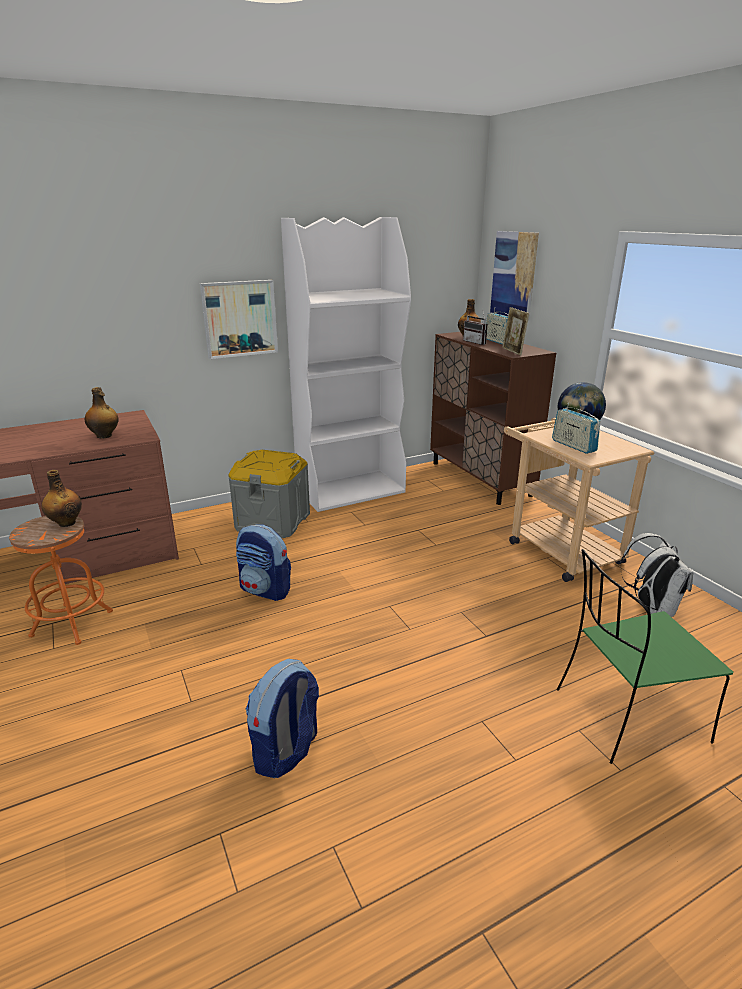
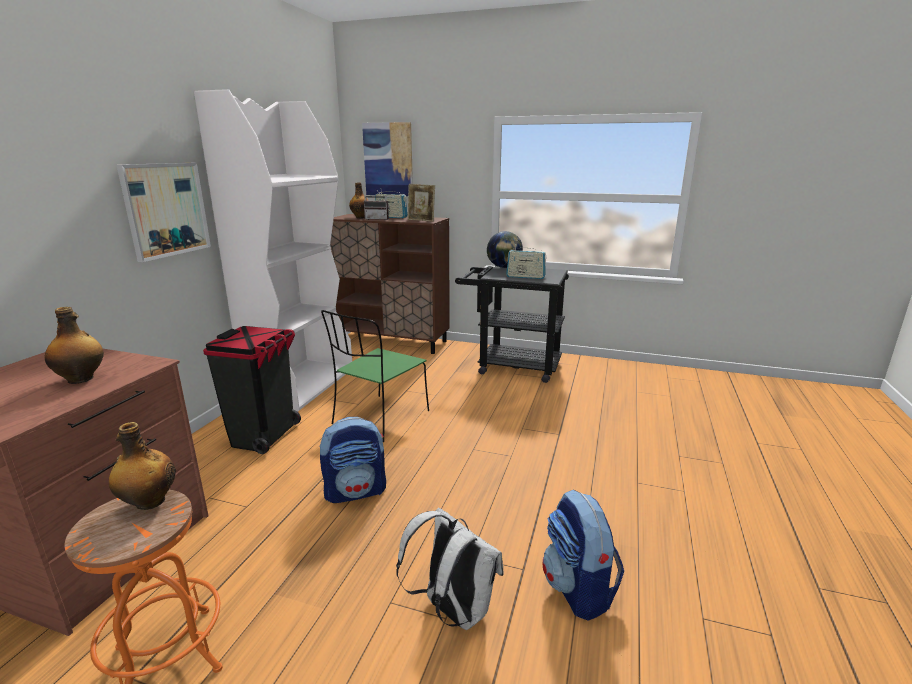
camera: 45 degrees left, 5 degrees down
(273, 521) = (264, 436): grey storage box -> black trash can
(557, 548) = (511, 366): beige cart -> black cart
(627, 716) = (682, 435): green chair -> green chair (379, 419)
(651, 607) = (603, 377): white backpack -> white backpack (452, 610)

